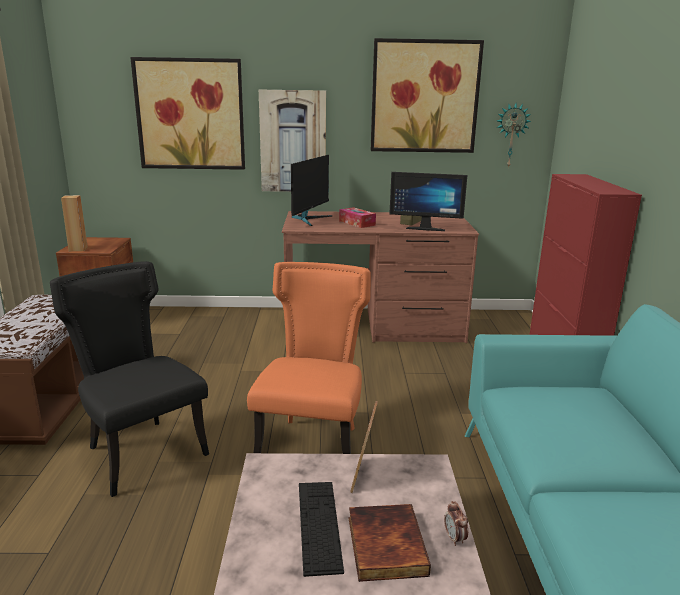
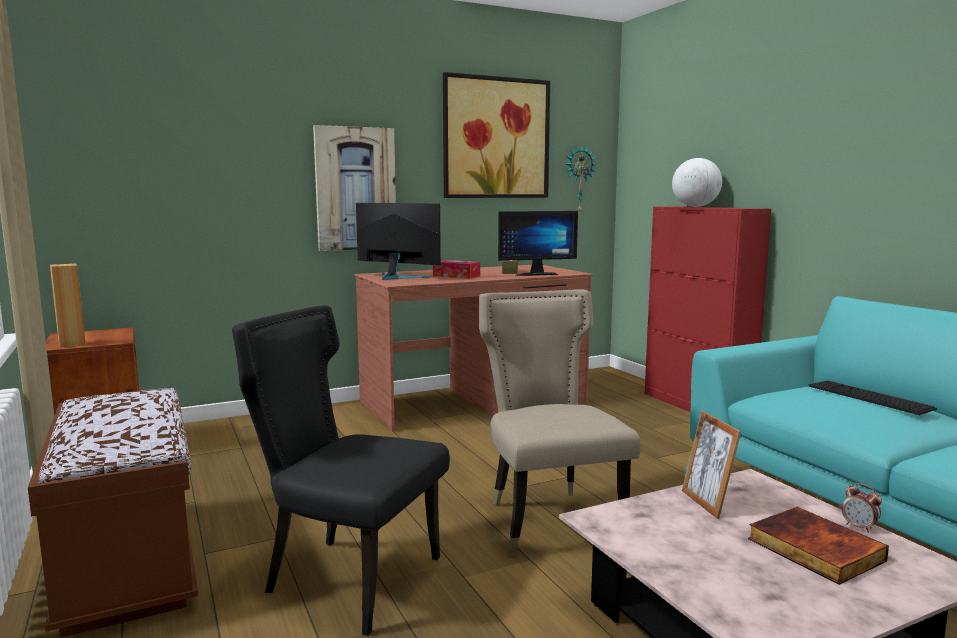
camera: 25 degrees left, 10 degrees down
(190, 114) = (223, 155): picture -> none
(309, 219) = (396, 277): monitor -> monitor turned 60 degrees counterclockwise
(313, 446) = (549, 519): orange chair -> beige chair
(319, 525) = (731, 552): keyboard -> keyboard (869, 397)
(584, 180) = (695, 206): none -> globe

